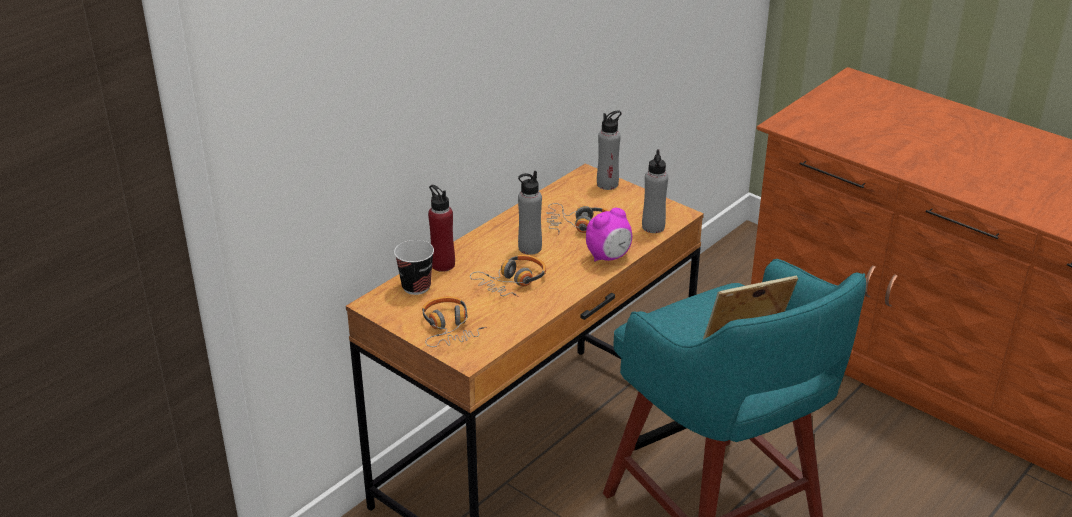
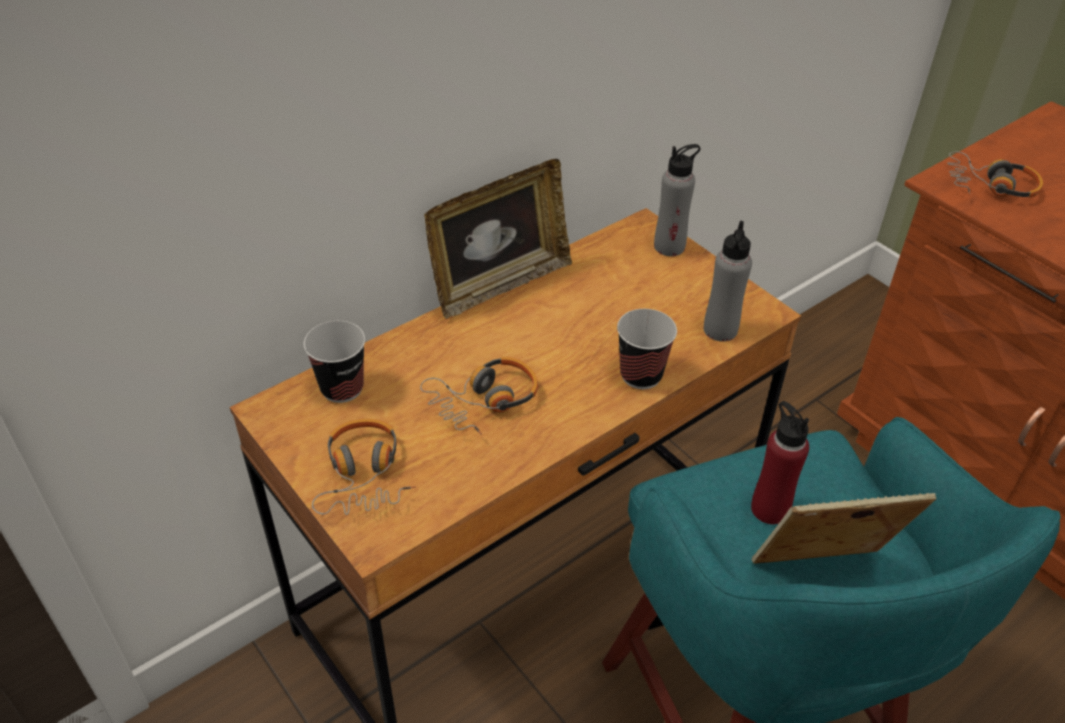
camera: 10 degrees right, 10 degrees up
(443, 264) = (393, 353): red bottle -> red bottle (769, 509)
(499, 218) = (499, 284): none -> picture frame
(529, 248) = (528, 342): grey bottle -> none
(579, 226) = (610, 313): headphones -> headphones (990, 186)
(608, 257) = (641, 375): alarm clock -> cup

